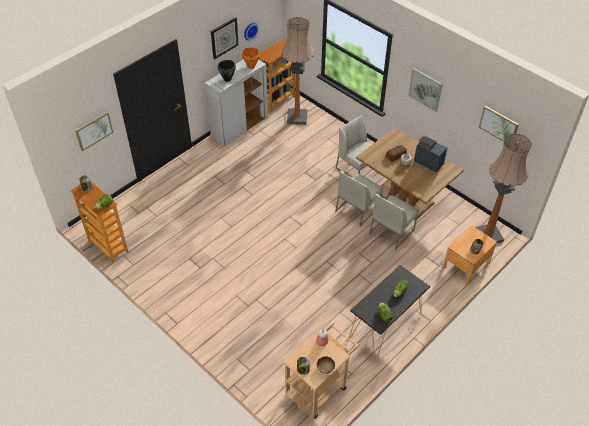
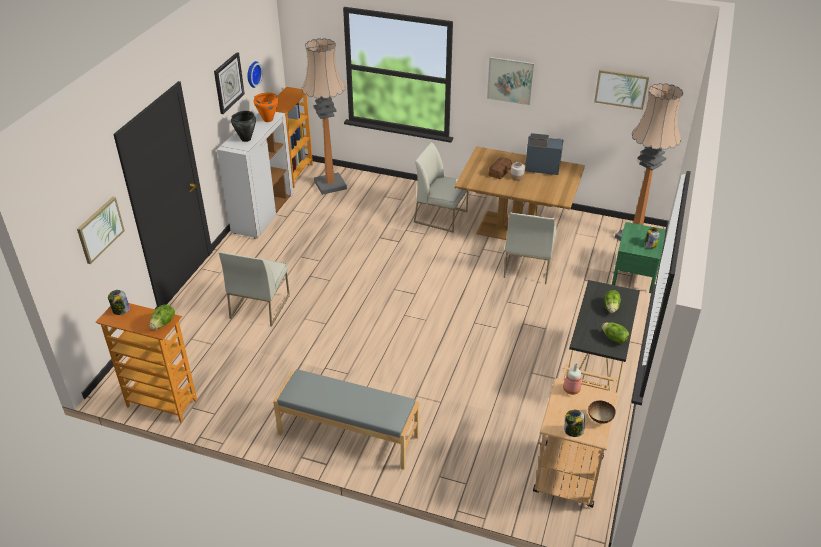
camera: 25 degrees left, 10 degrees down
(200, 310) = (348, 435): none -> grey bench
(357, 208) = (470, 256): white chair -> white chair (259, 306)
(466, 264) = (635, 273): brown nightstand -> green nightstand

